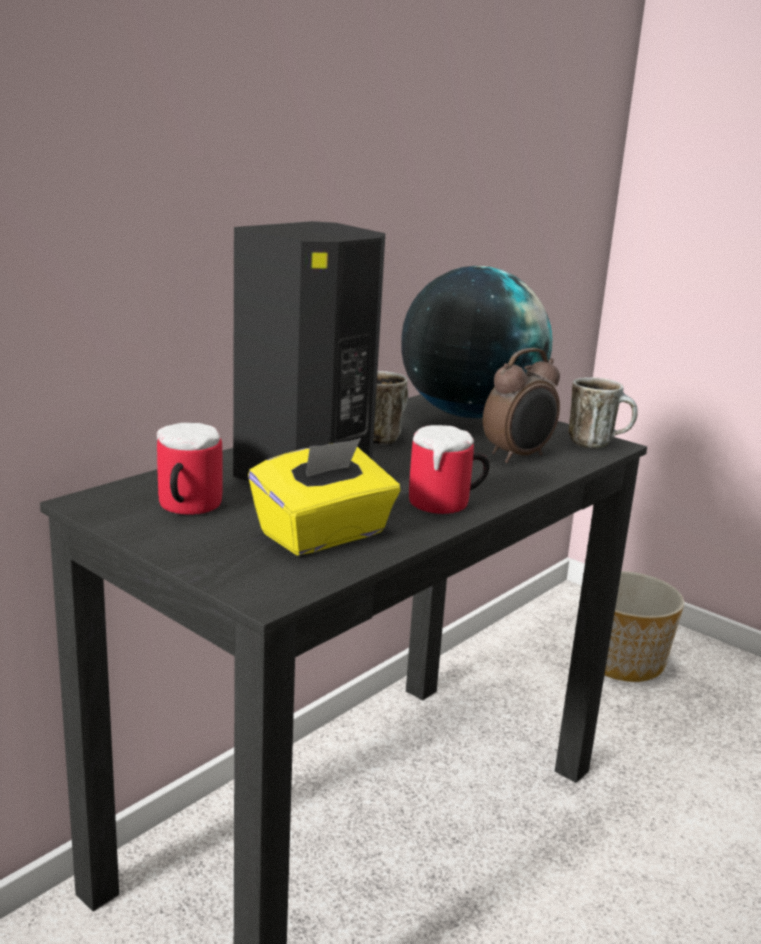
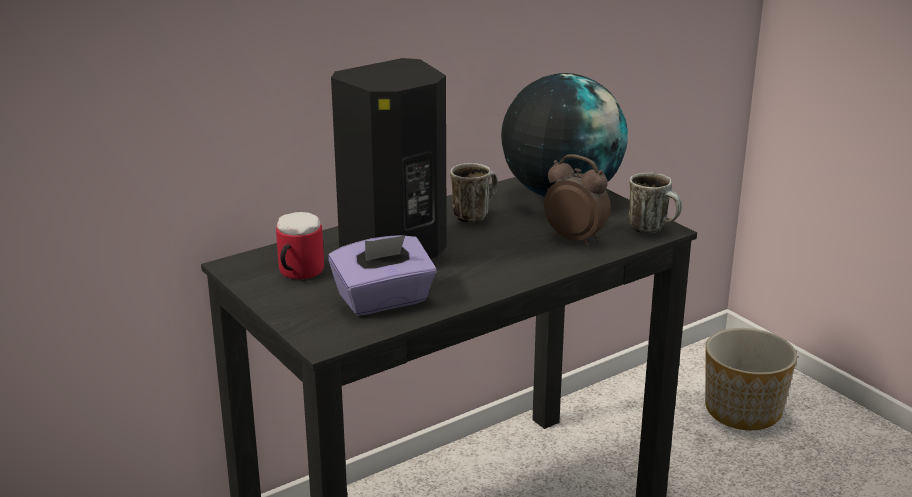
camera: 15 degrees right, 5 degrees up
(324, 535) = (384, 300): yellow tissue box -> purple tissue box
(447, 504) = (489, 280): mug -> none
(518, 456) = (575, 238): alarm clock -> alarm clock turned 120 degrees counterclockwise

